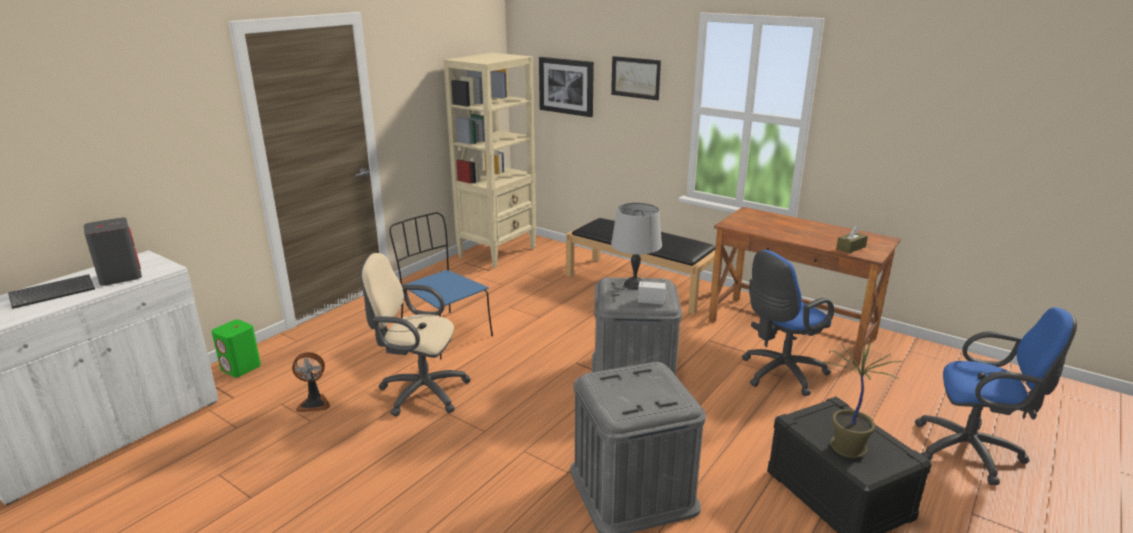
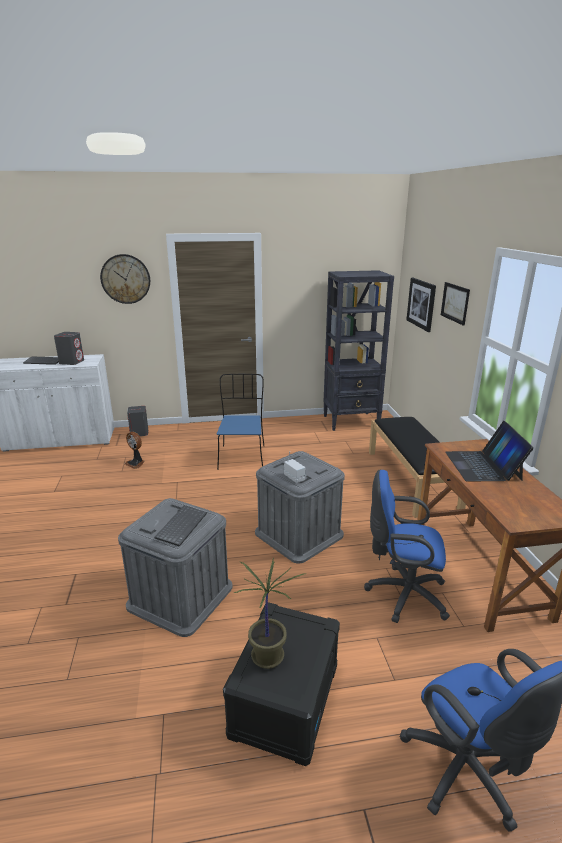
camera: 45 degrees right, 0 degrees up
(171, 106) = (125, 279): none -> wall clock
(241, 368) = (139, 433): green speaker -> grey speaker
(419, 392) = (180, 481): beige office chair -> none
(498, 252) = (351, 421): beige bookcase -> black bookcase
(634, 285) = (308, 463): grey table lamp -> none
(653, 388) = (181, 526): none -> keyboard
(781, 226) = (483, 465): none -> laptop
(851, 248) = (509, 507): brown tissue box -> none

